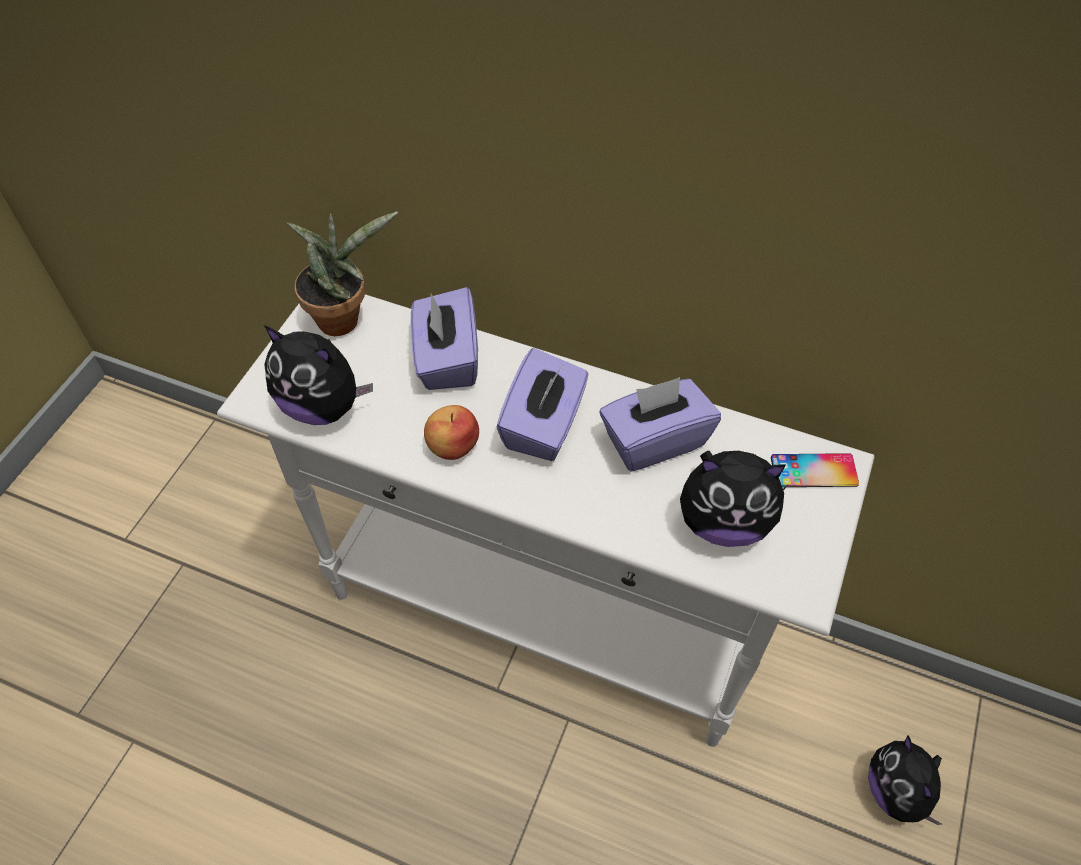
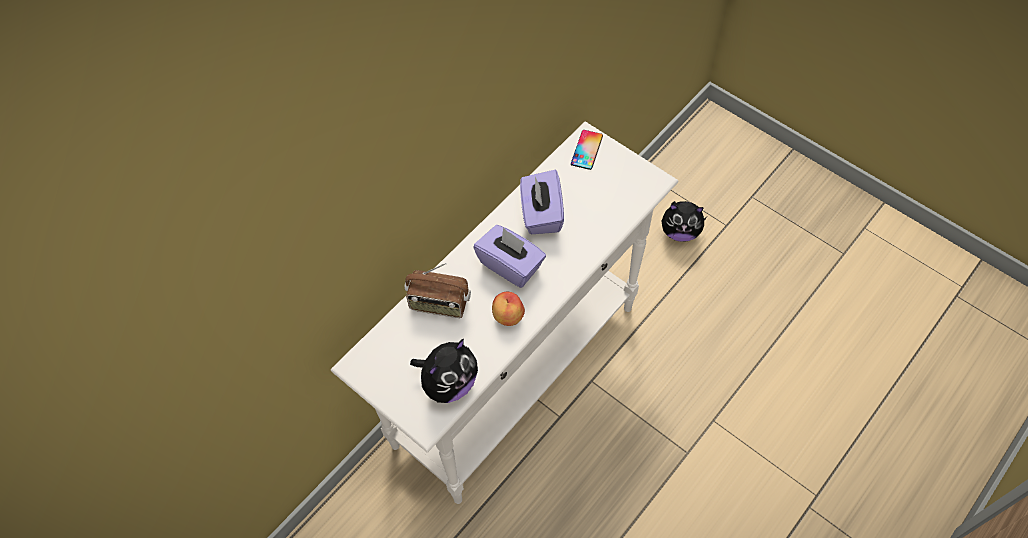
camera: 70 degrees left, 5 degrees up
(343, 317) = (376, 357): potted plant -> none
(447, 360) = (439, 304): purple tissue box -> radio
(723, 522) = (604, 200): plush toy -> none

